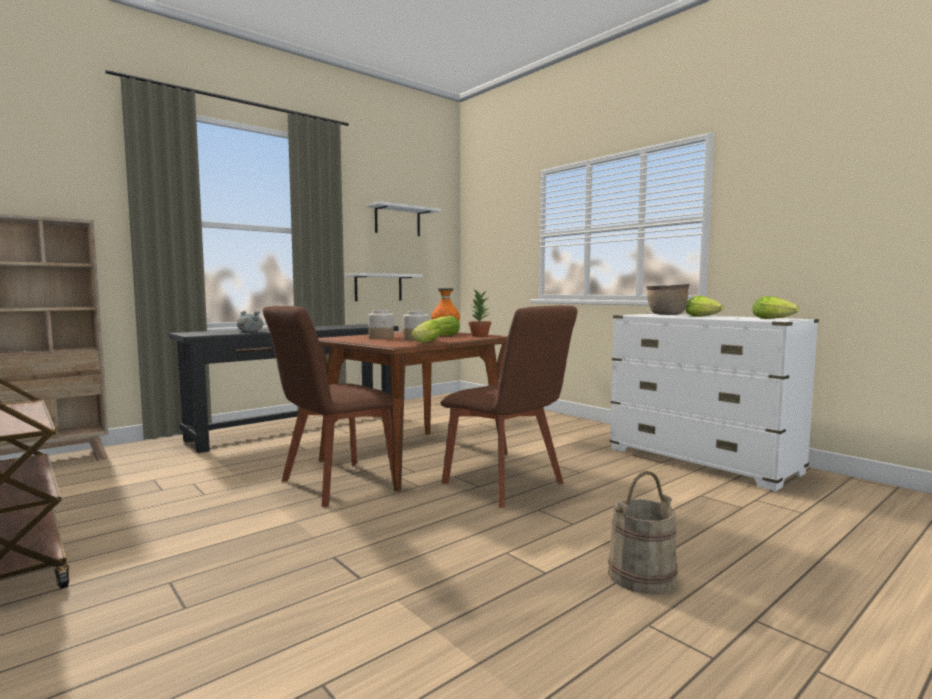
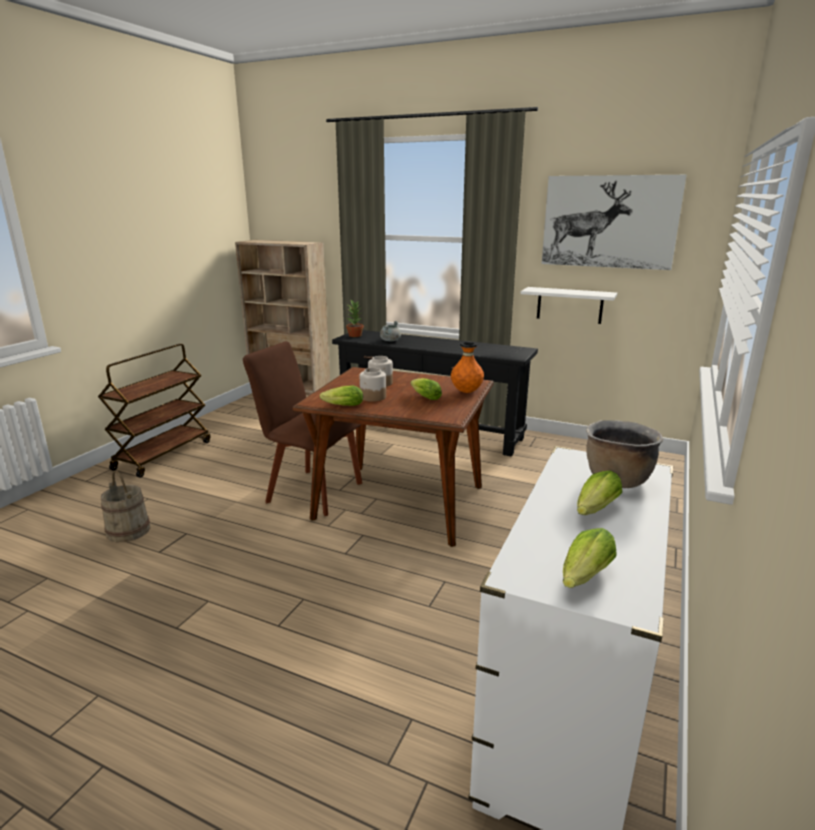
camera: 65 degrees right, 15 degrees up
(397, 221) = (609, 222): white shelf -> picture
(479, 335) = (448, 410): potted plant -> potted plant (355, 335)
(507, 485) = (357, 568): brown chair -> none
(641, 575) = (178, 683): beige bucket -> beige bucket (129, 530)

